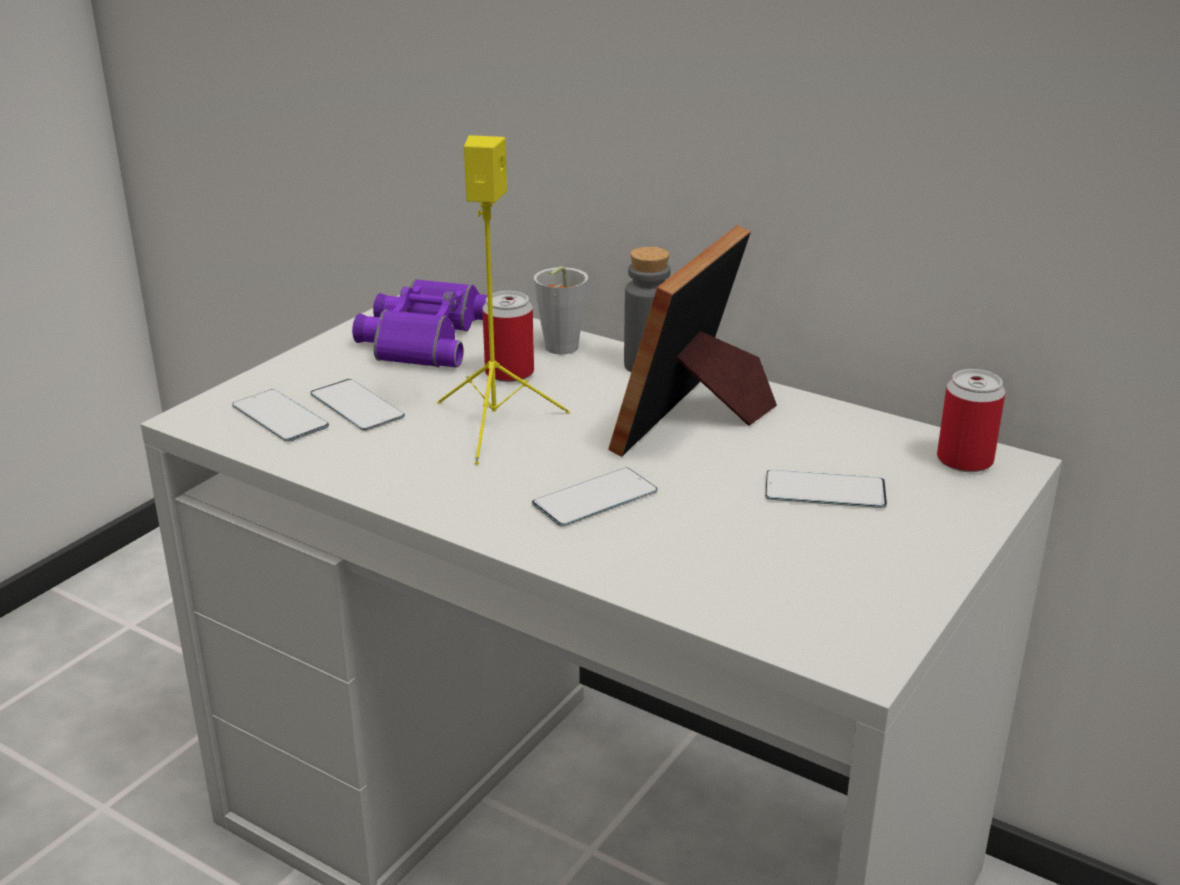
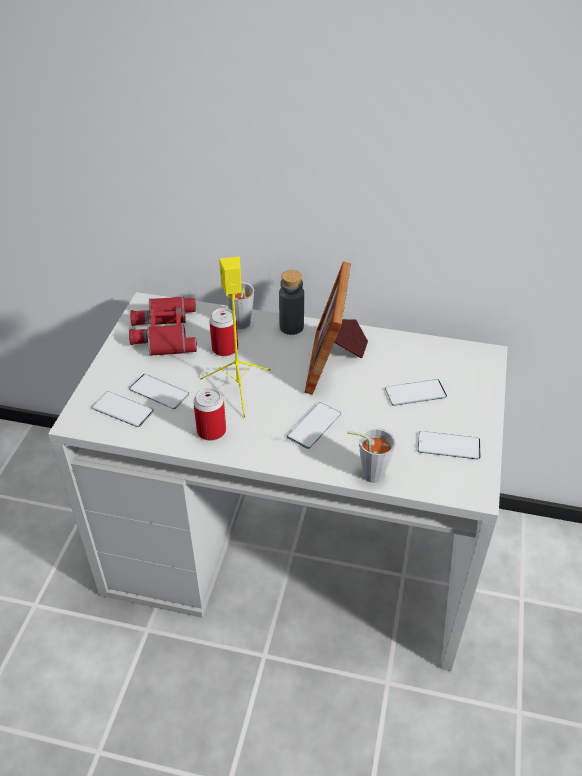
camera: 20 degrees left, 15 degrees up
(422, 337) = (163, 332): purple binoculars -> red binoculars
(651, 584) = (368, 473): none -> grey cup
(845, 578) = (448, 446): none -> phone
(964, 460) = (467, 357): can -> can (211, 431)

